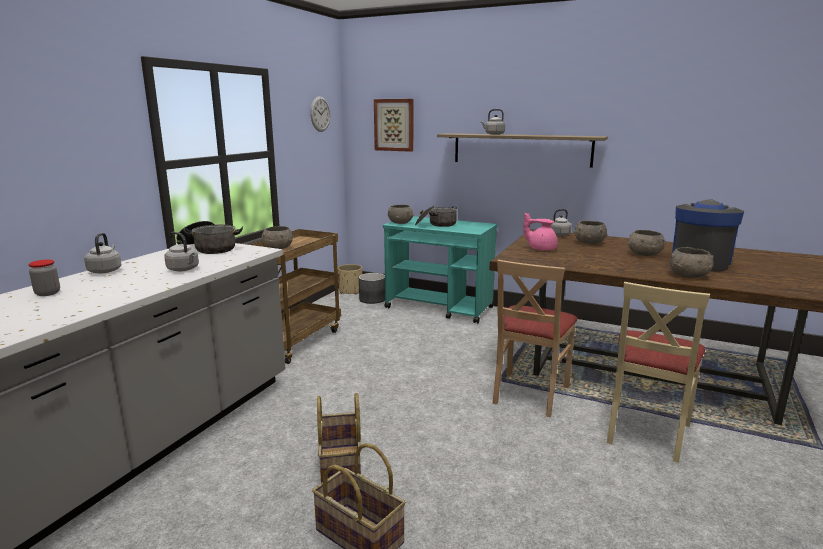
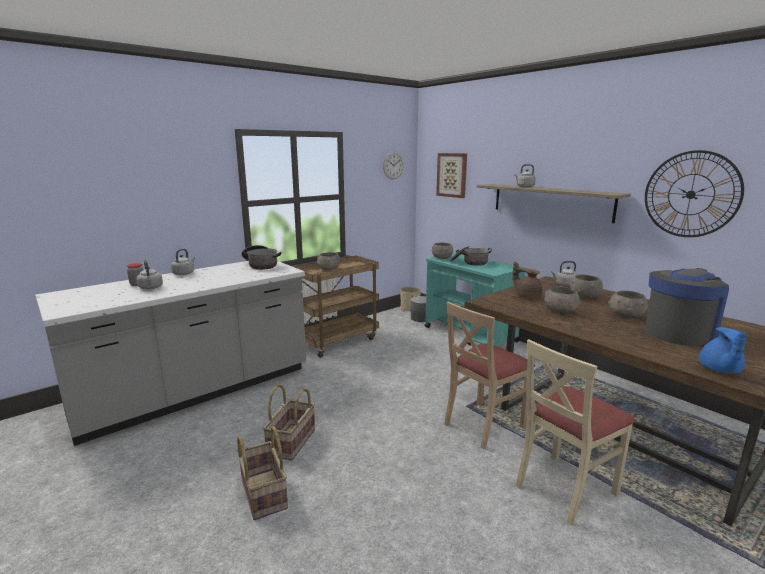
camera: 25 degrees right, 0 degrees up
(184, 269) = (225, 279): grey kettle -> grey kettle (151, 288)
(541, 249) = (527, 296): pink teapot -> brown teapot
(665, 134) = (691, 194): none -> wall clock
(689, 276) = (642, 344): grey bowl -> grey bowl (560, 311)
(765, 285) = (719, 369): none -> blue teapot

